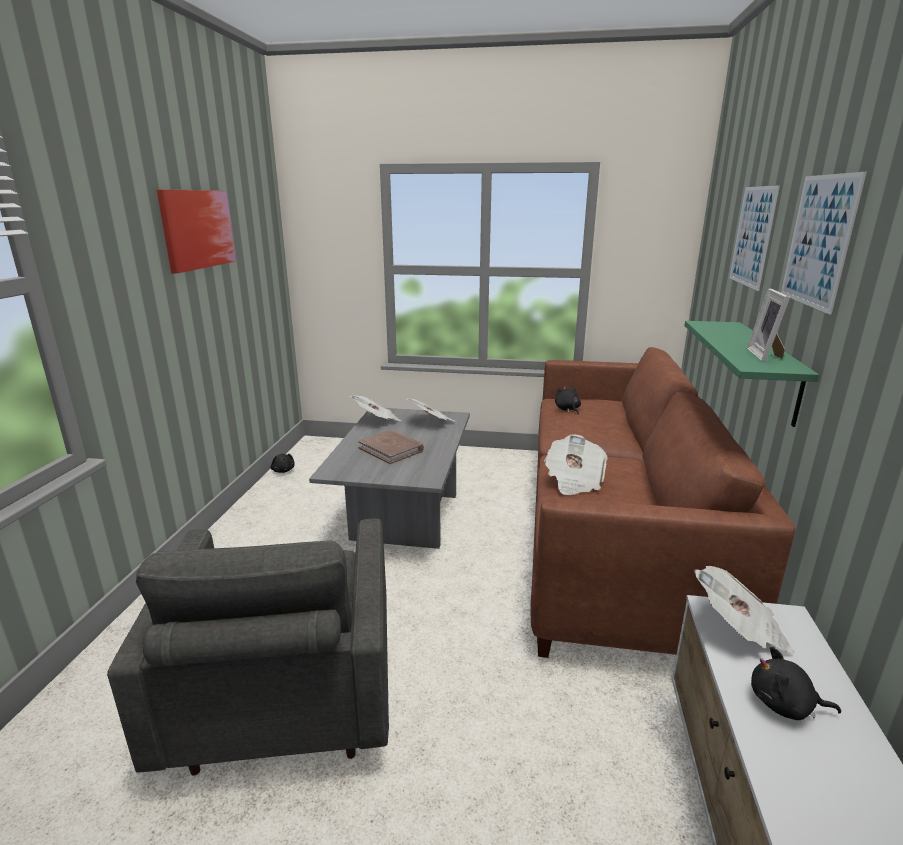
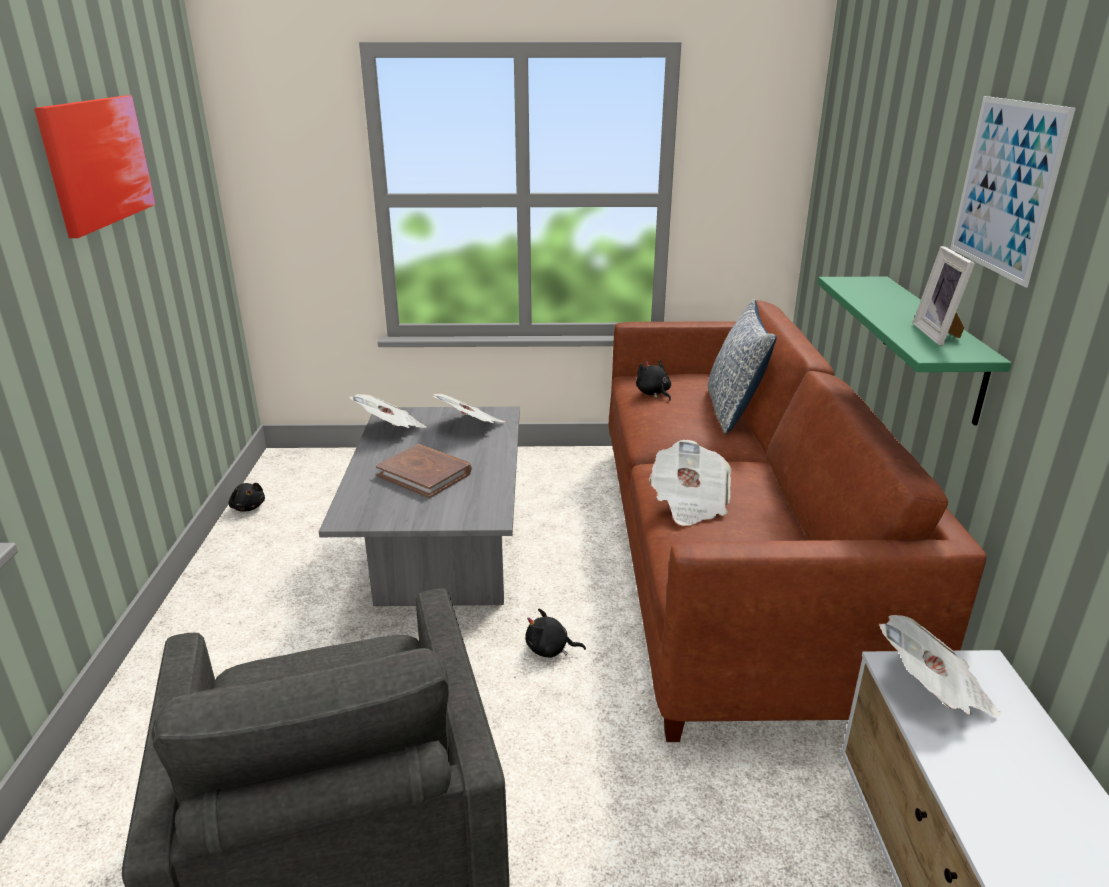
camera: 10 degrees left, 5 degrees up
(625, 424) = (733, 411): none -> pillow
(752, 236) = (902, 162): picture -> none
(784, 705) = (1003, 783): black plush toy -> black plush toy (550, 649)

